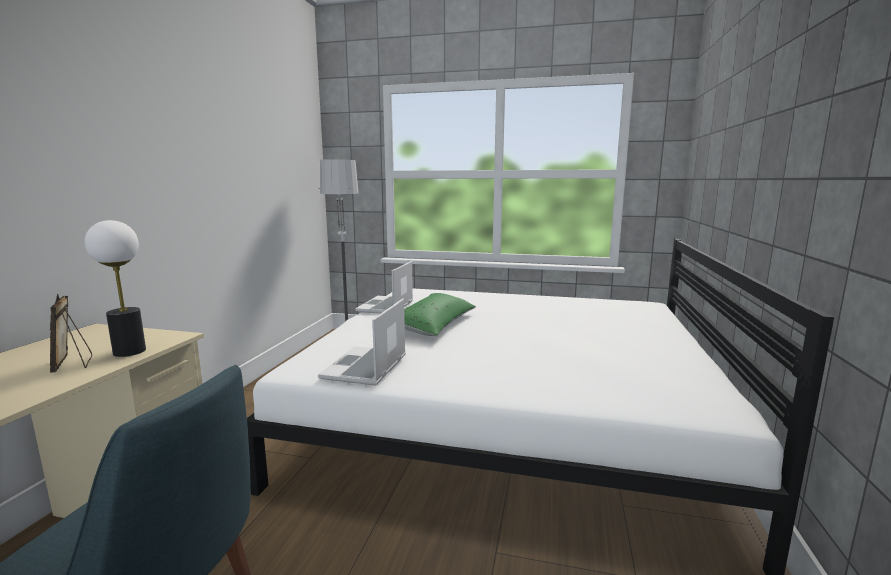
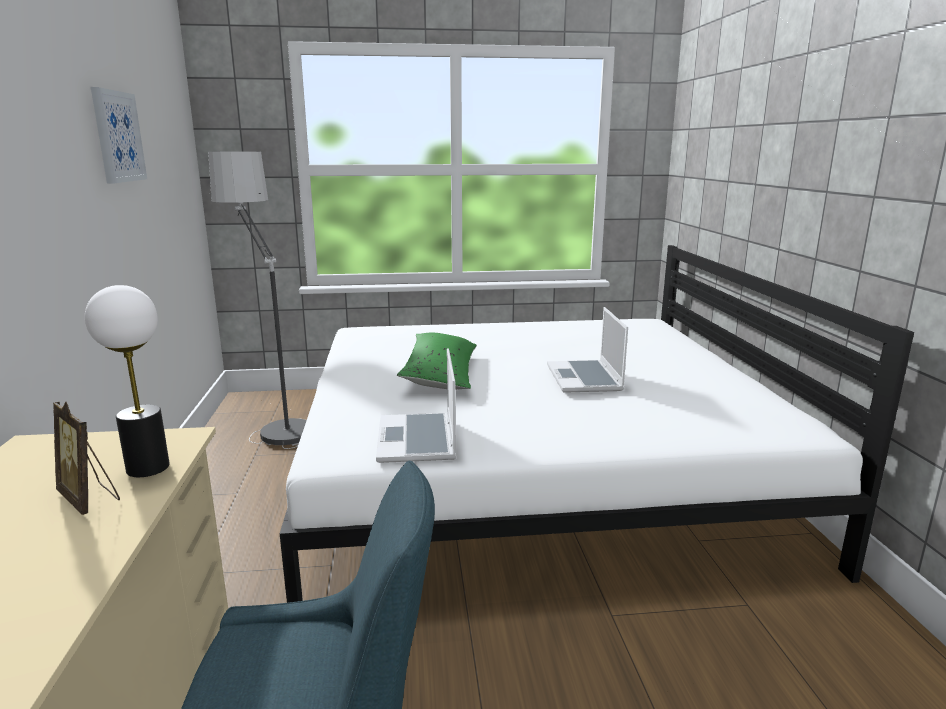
camera: 20 degrees left, 5 degrees up
(238, 144) = (117, 136): none -> picture
(386, 307) = (355, 357): laptop -> laptop (585, 379)

